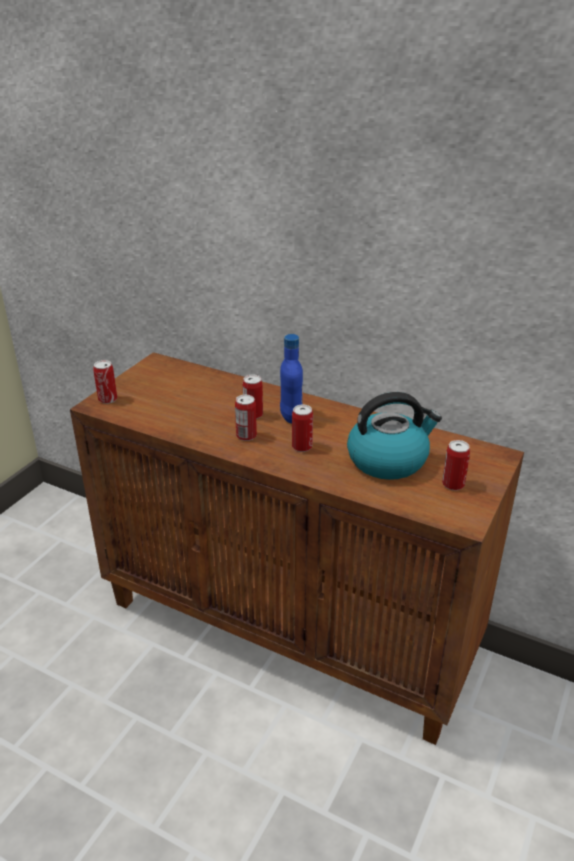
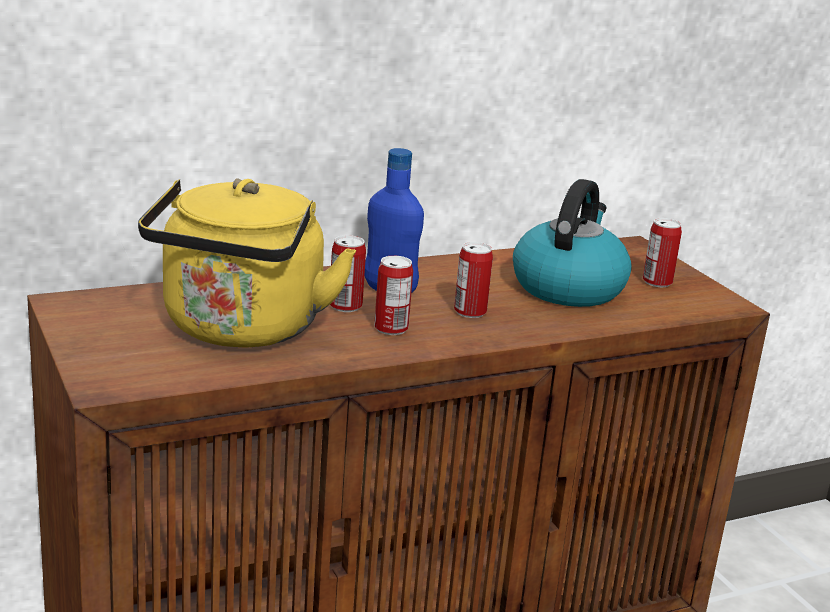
camera: 55 degrees left, 10 degrees down
(107, 399) = (108, 371): can -> none
(187, 405) = (240, 330): none -> yellow kettle

